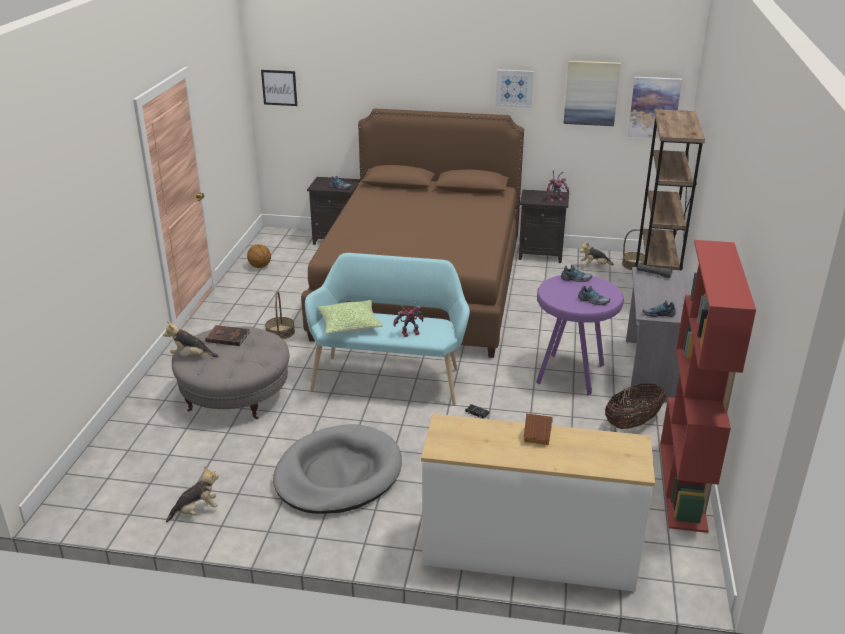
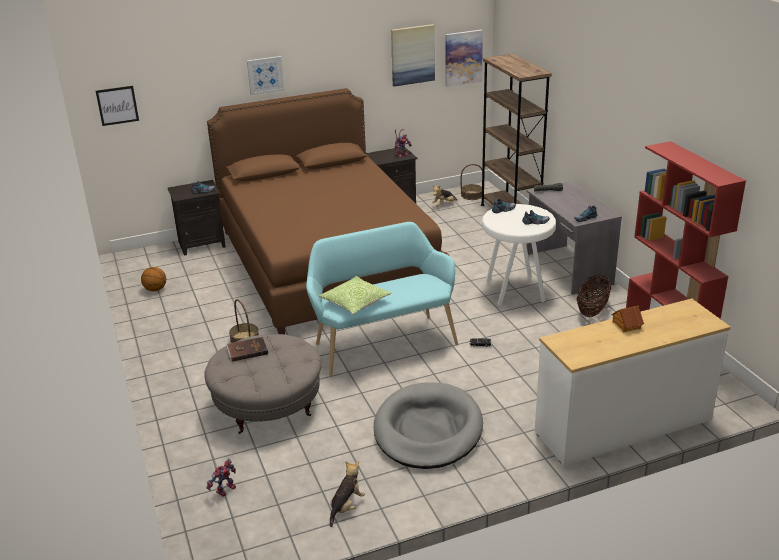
camera: 30 degrees left, 0 degrees up
(191, 356) = (233, 377): plush toy -> none
(409, 334) = (412, 293): toy robot -> toy robot (225, 491)
(514, 88) = (347, 63): picture -> picture (265, 75)
(571, 374) = (515, 291): purple stool -> white stool

